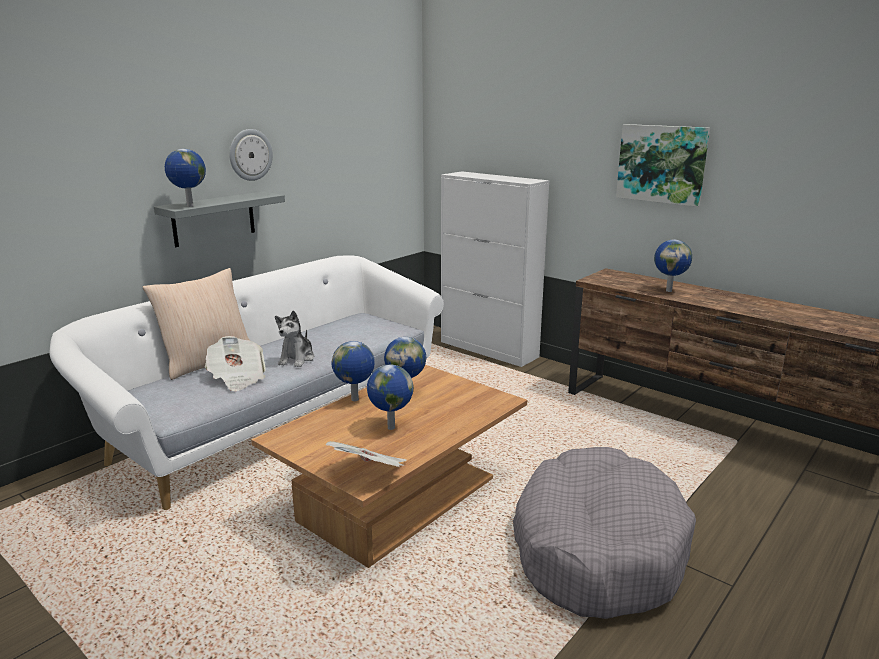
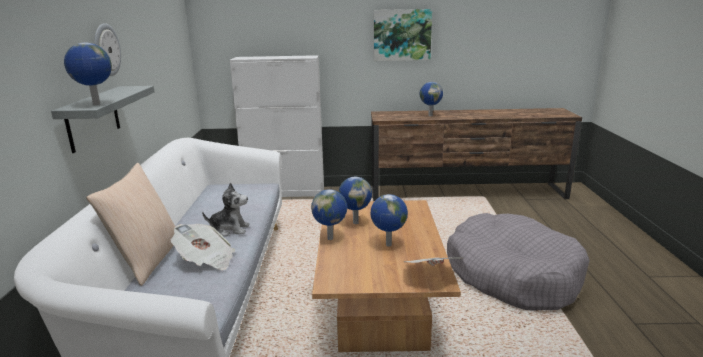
camera: 40 degrees left, 0 degrees up
(297, 359) = (230, 229): plush toy -> plush toy turned 60 degrees counterclockwise

